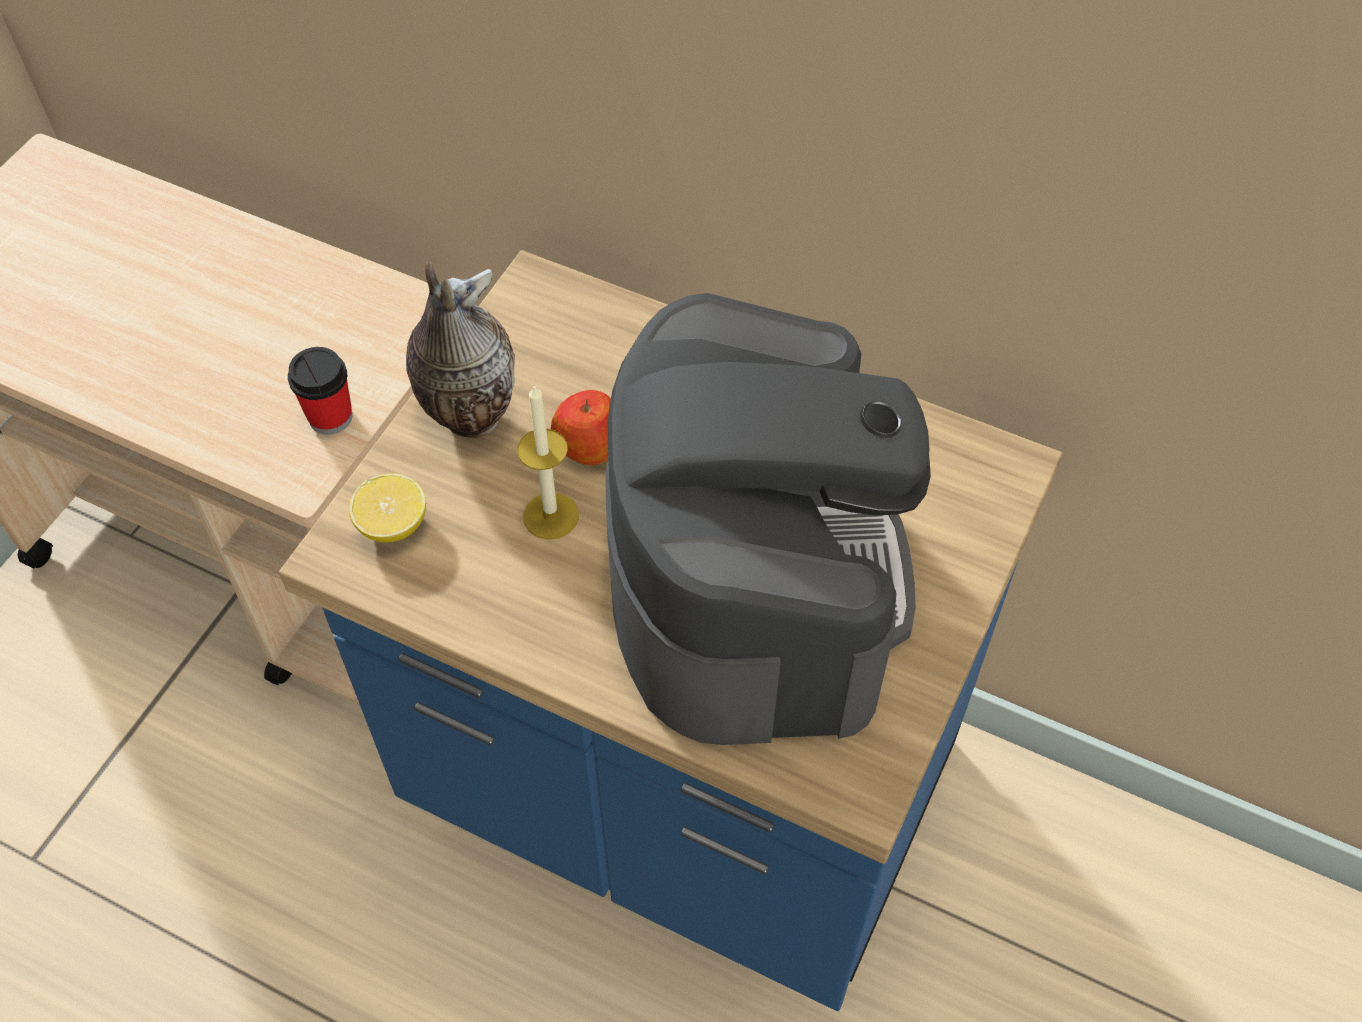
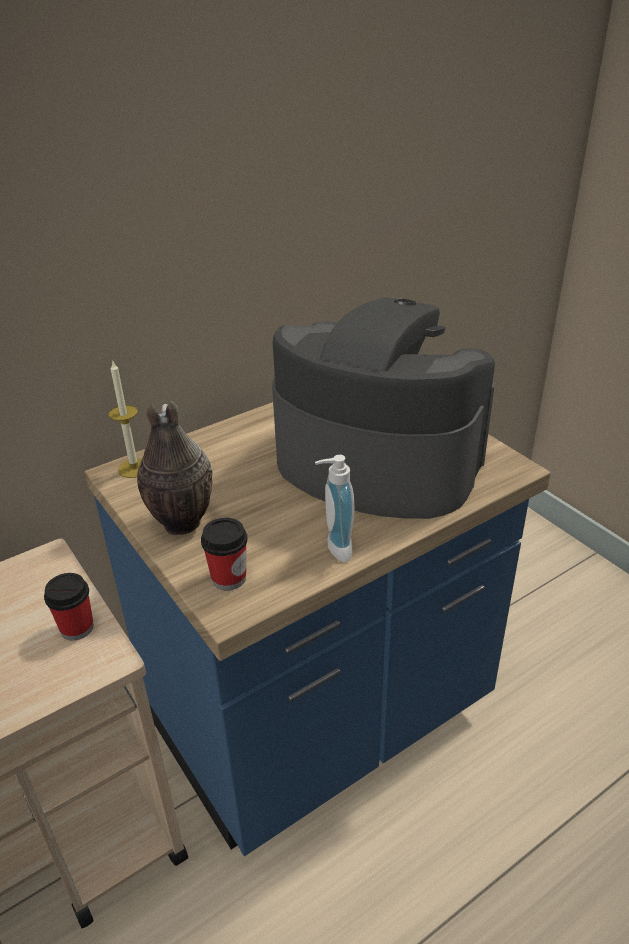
camera: 60 degrees left, 20 degrees down
(393, 524) = (229, 578): lemon -> cup
(513, 616) = (334, 548): none -> soap dispenser
(551, 516) = (279, 514): candle -> candle (134, 468)
(589, 445) = (245, 487): apple -> none

